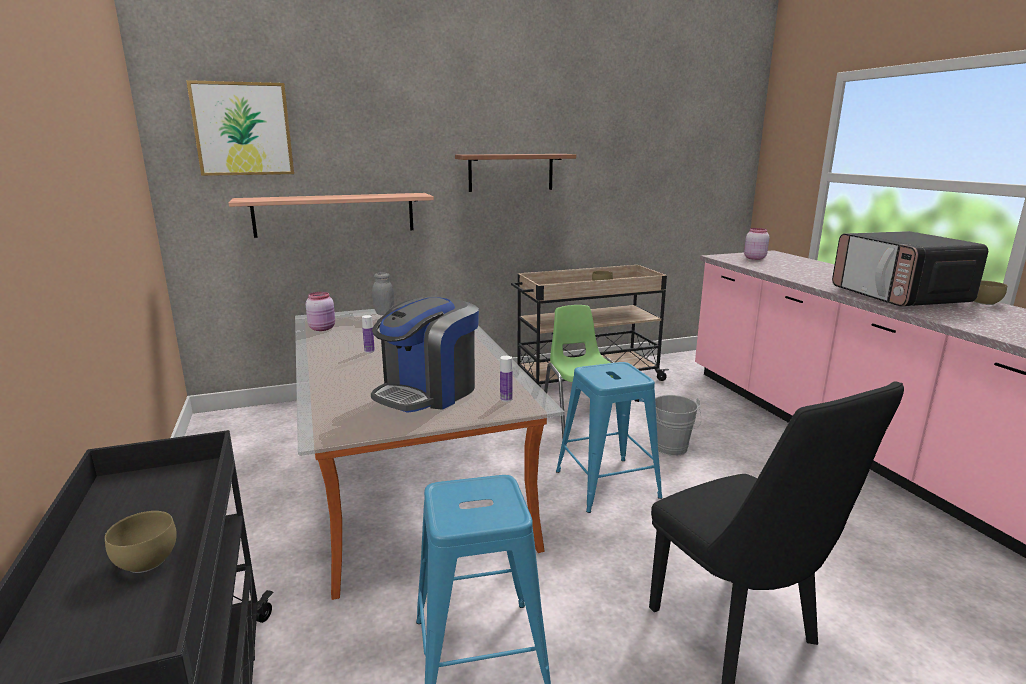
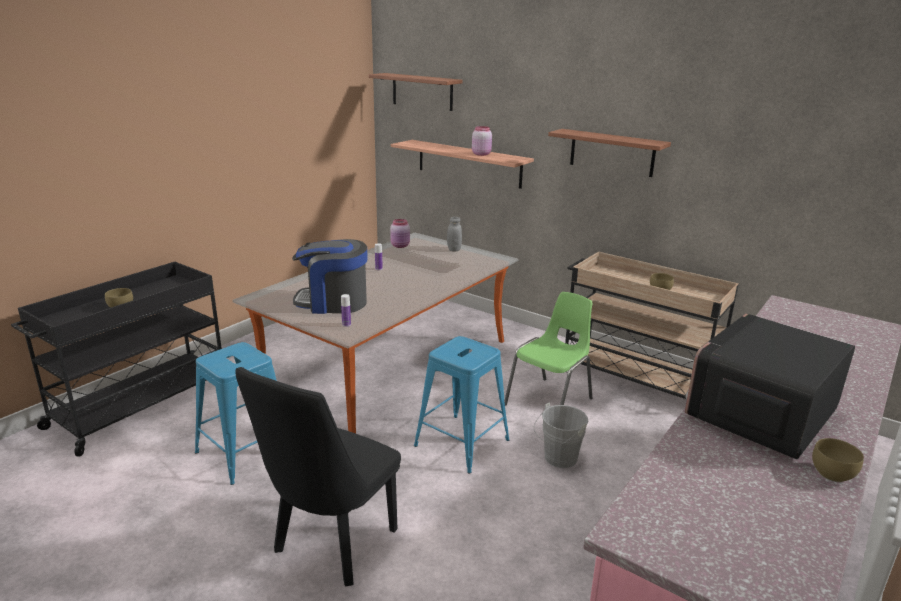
camera: 55 degrees right, 5 degrees up
(243, 129) = (422, 91): picture -> shelf
(754, 258) = (818, 320): pink jar -> pink jar (481, 154)

